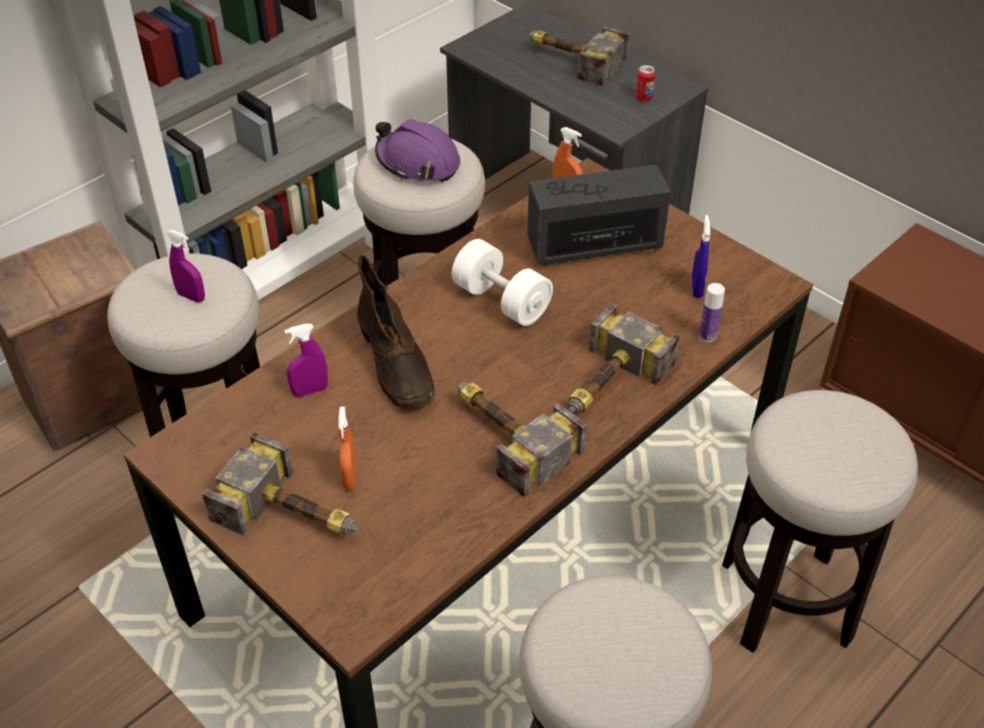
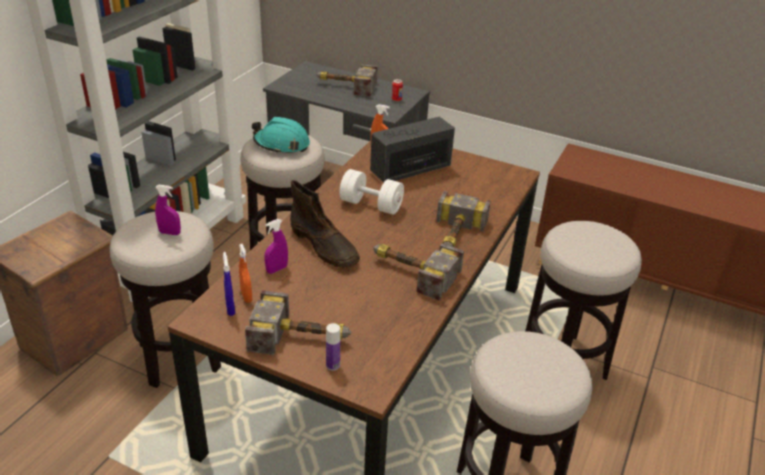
camera: 20 degrees left, 10 degrees down
(350, 478) = (327, 310): orange spray bottle -> orange spray bottle (246, 296)
(417, 163) = (281, 144): purple hard hat -> turquoise hard hat
(696, 288) = (479, 182): blue spray bottle -> blue spray bottle (230, 308)
(707, 335) = (498, 204): bottle -> bottle (333, 365)

